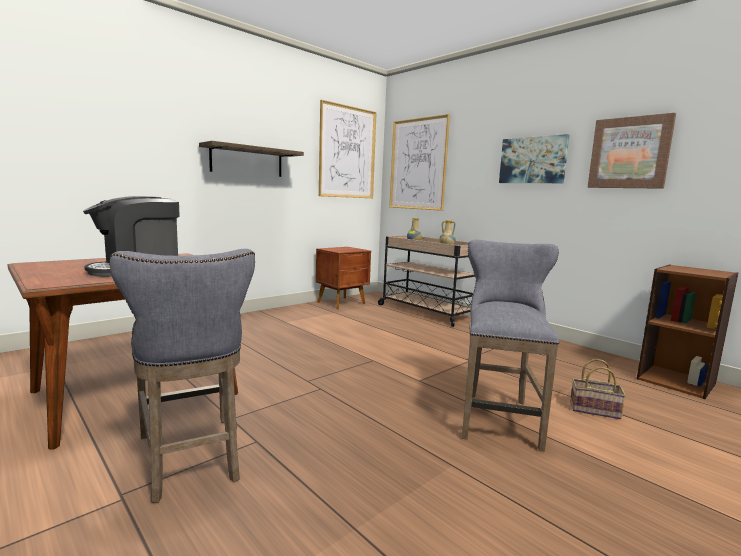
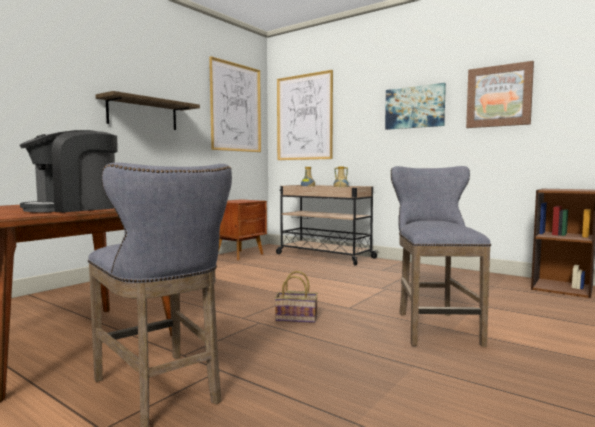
camera: 10 degrees left, 5 degrees down
(595, 410) = (510, 313): basket -> basket (297, 318)

